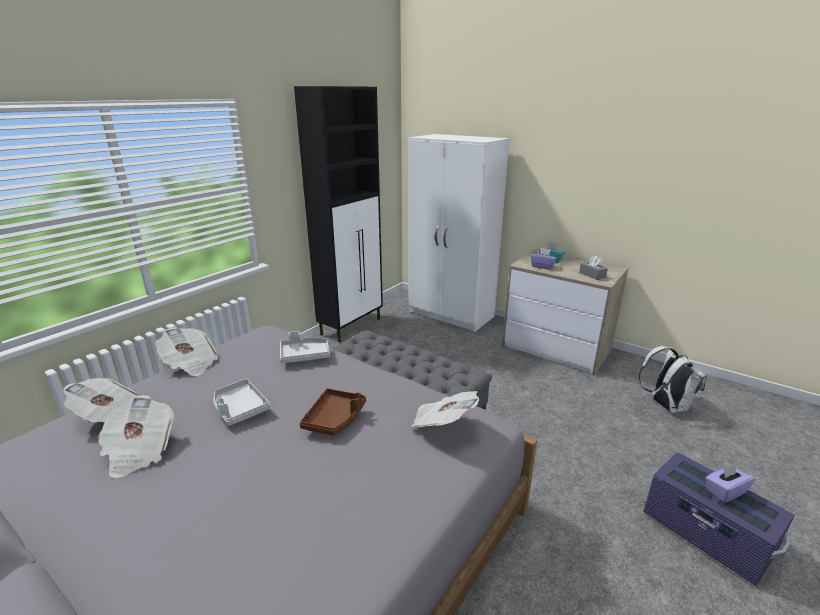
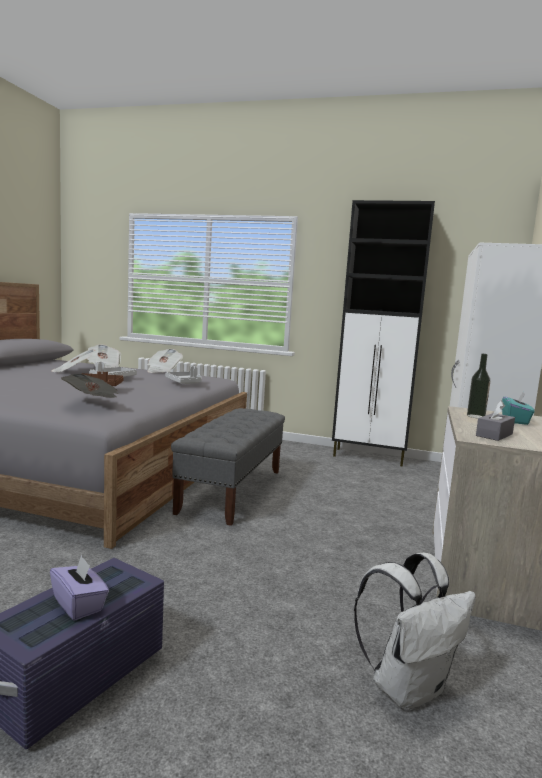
camera: 70 degrees right, 15 degrees down
(542, 266) = (476, 416): purple tissue box -> bottle

